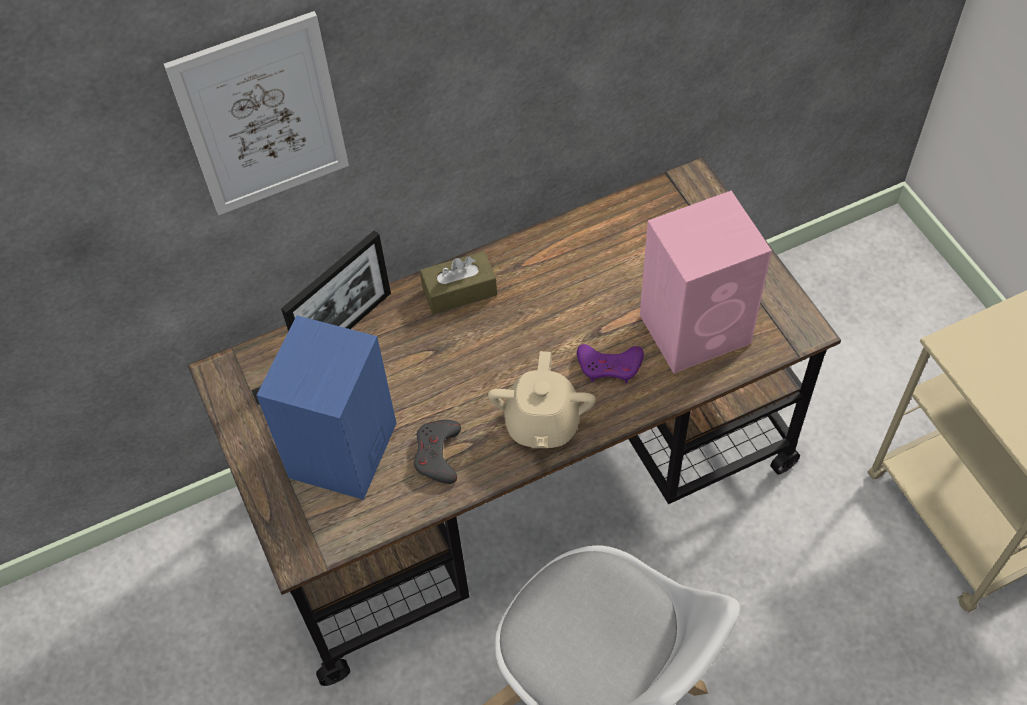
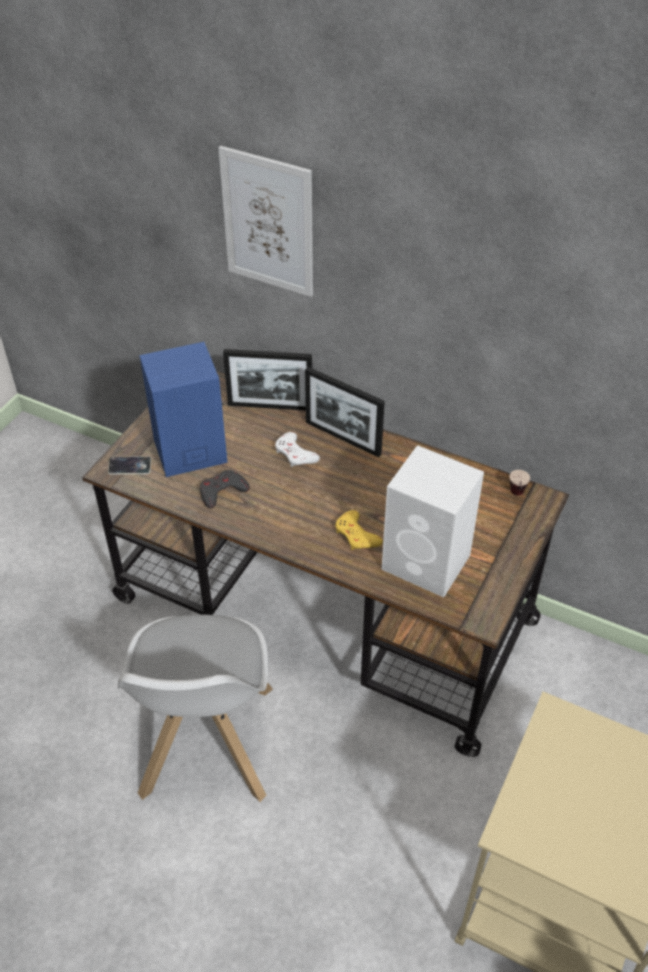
camera: 50 degrees right, 10 degrees down
(313, 529) = (130, 467): none -> phone
(443, 349) = (295, 454): none -> white game controller
(459, 291) = (343, 438): brown tissue box -> picture frame
(542, 424) = (285, 526): beige teapot -> none
(610, 366) = (356, 535): purple game controller -> yellow game controller
(672, 199) = (516, 497): none -> cup
(697, 328) = (428, 563): pink speaker -> white speaker

